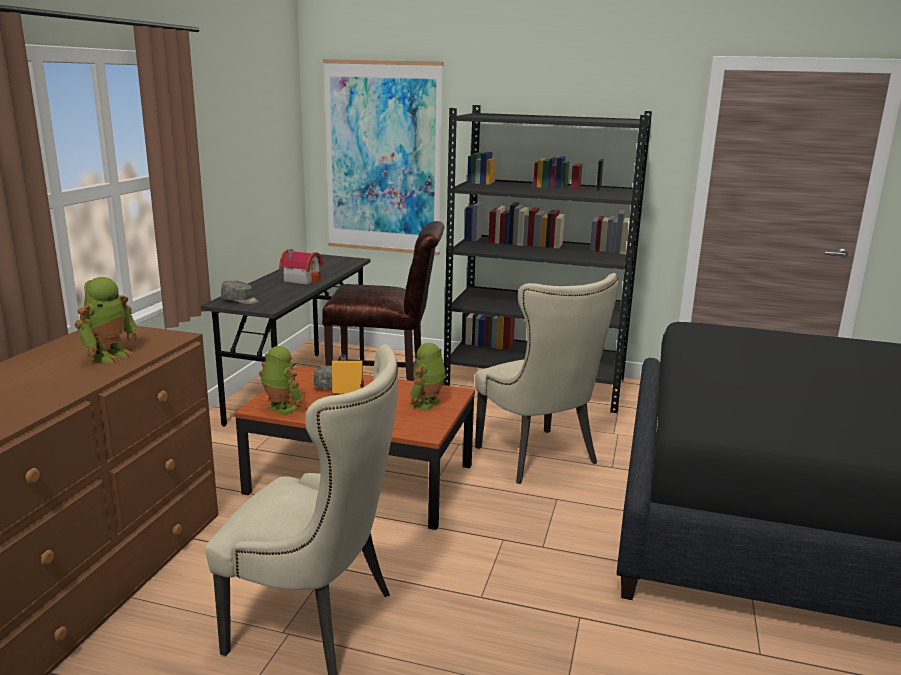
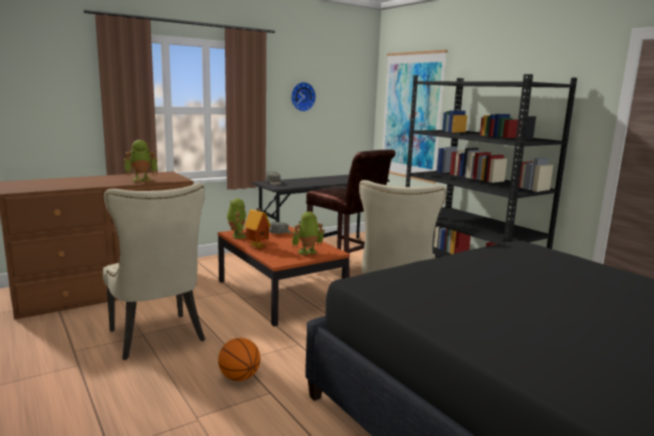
camera: 40 degrees right, 5 degrees down
(228, 141) = (302, 96): none -> wall clock
(302, 279) = (326, 181): toy house -> none
(518, 619) = (239, 377): none -> basketball

